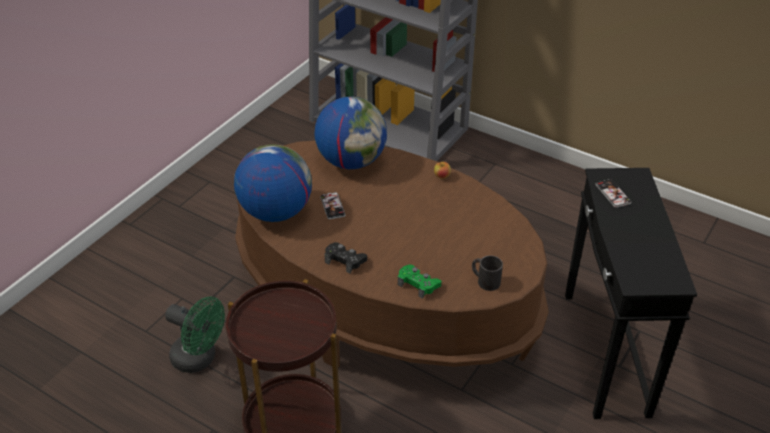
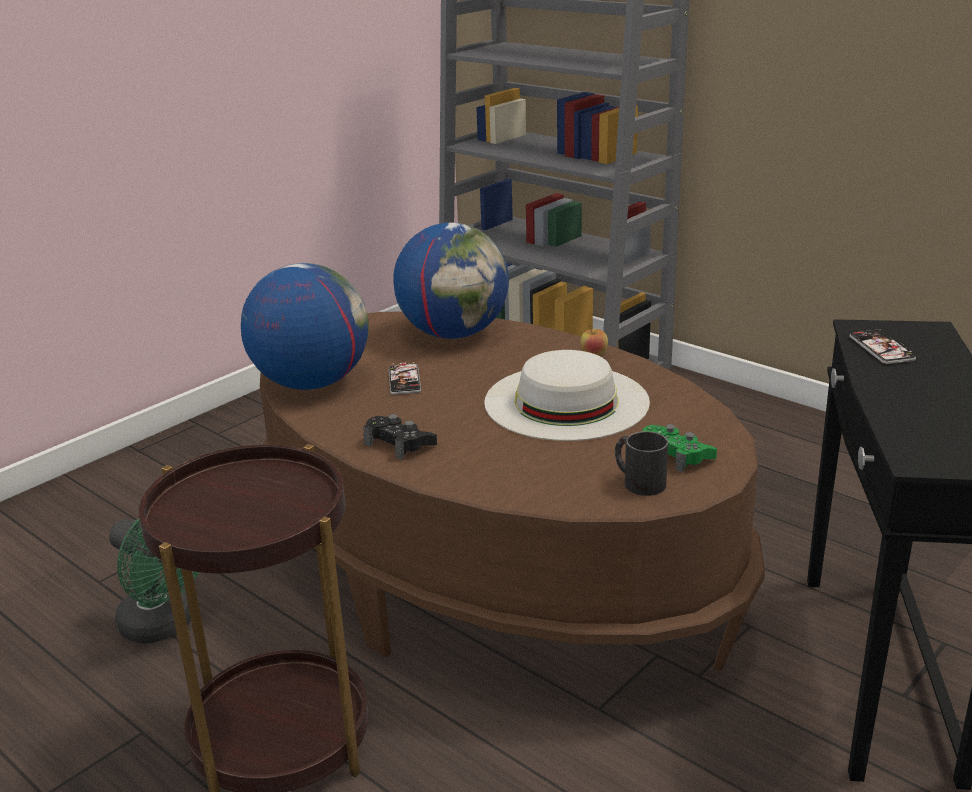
camera: 10 degrees right, 15 degrees down
(418, 284) = (516, 480): green game controller -> green game controller (675, 455)
(433, 219) = (566, 401): none -> white hat

